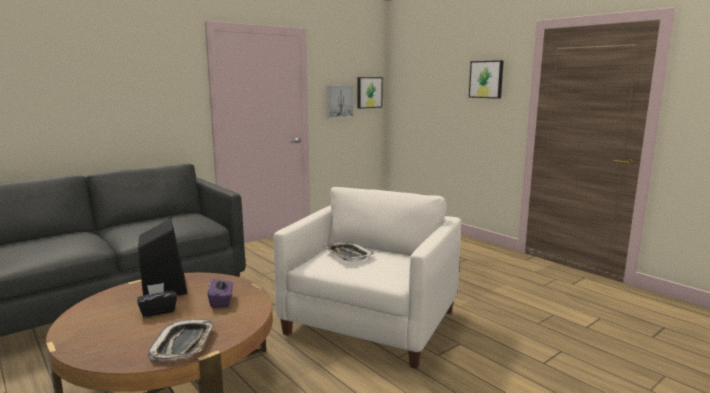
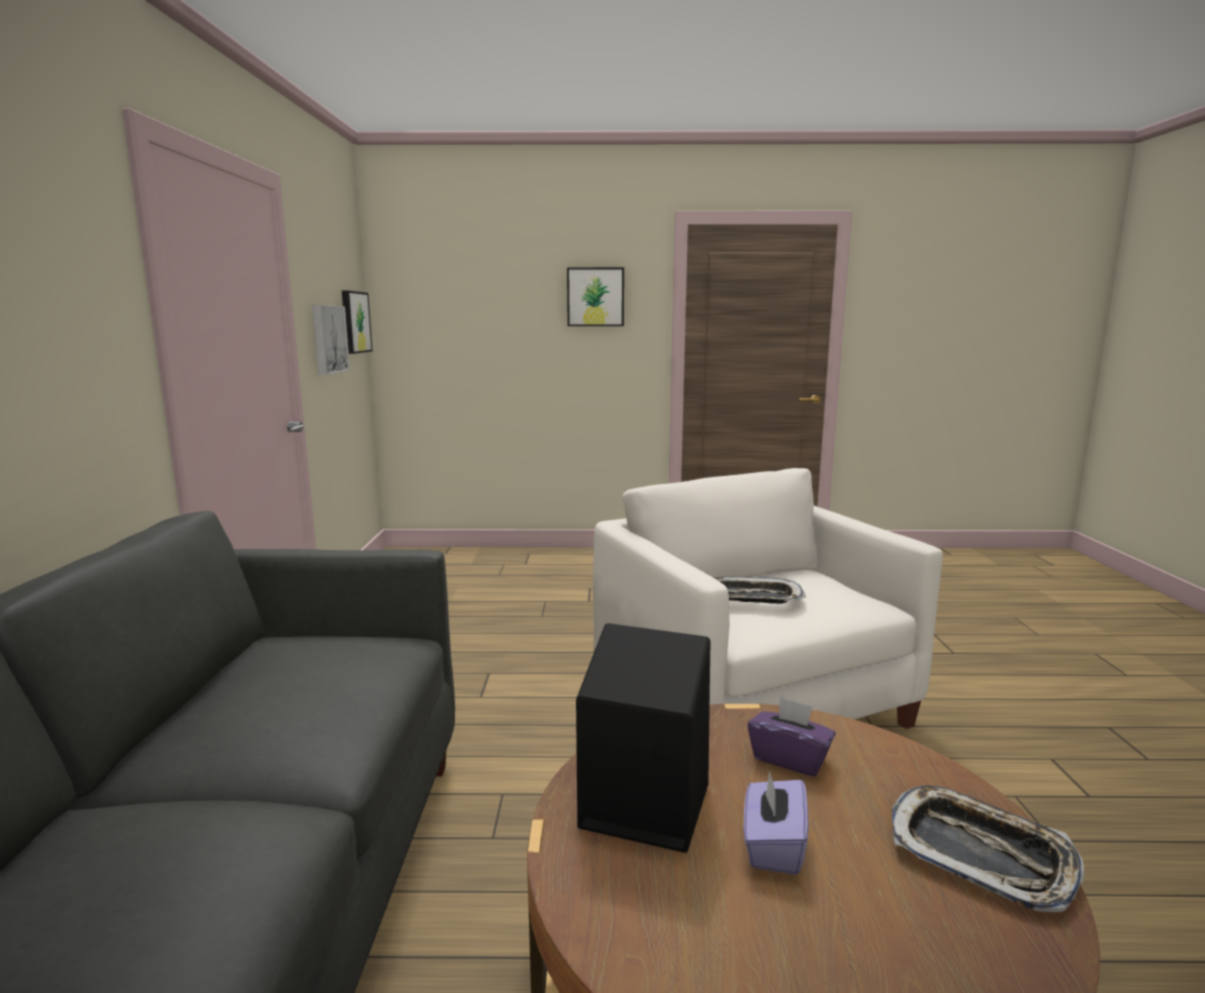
camera: 50 degrees left, 0 degrees up
(158, 311) = (773, 846): black tissue box -> purple tissue box

